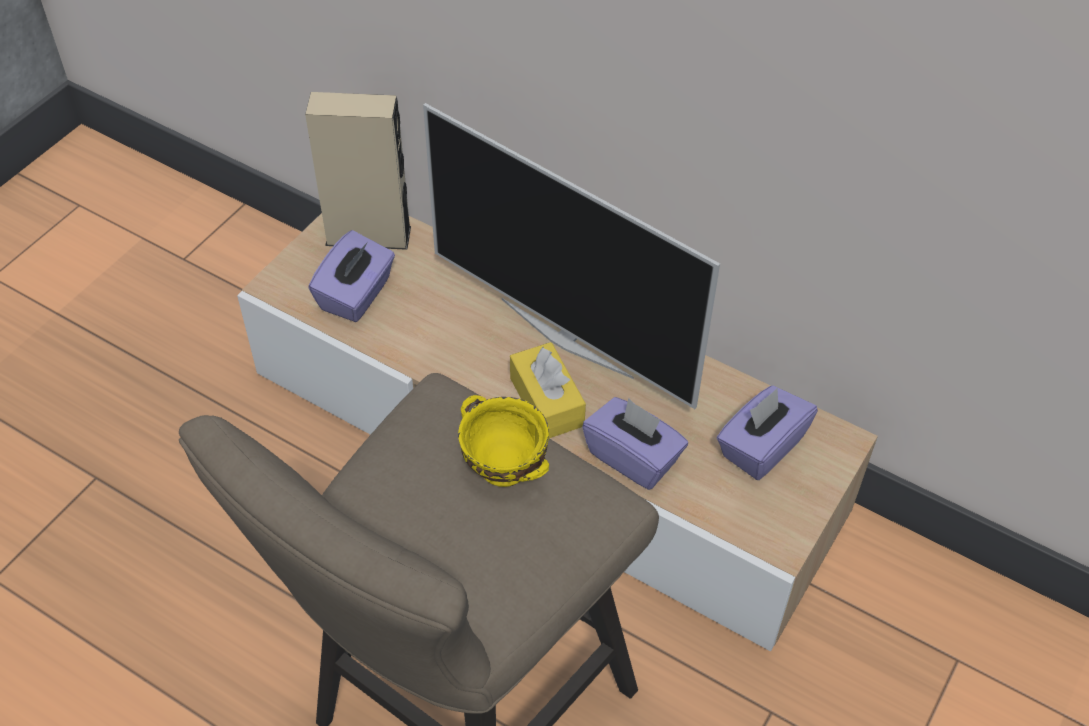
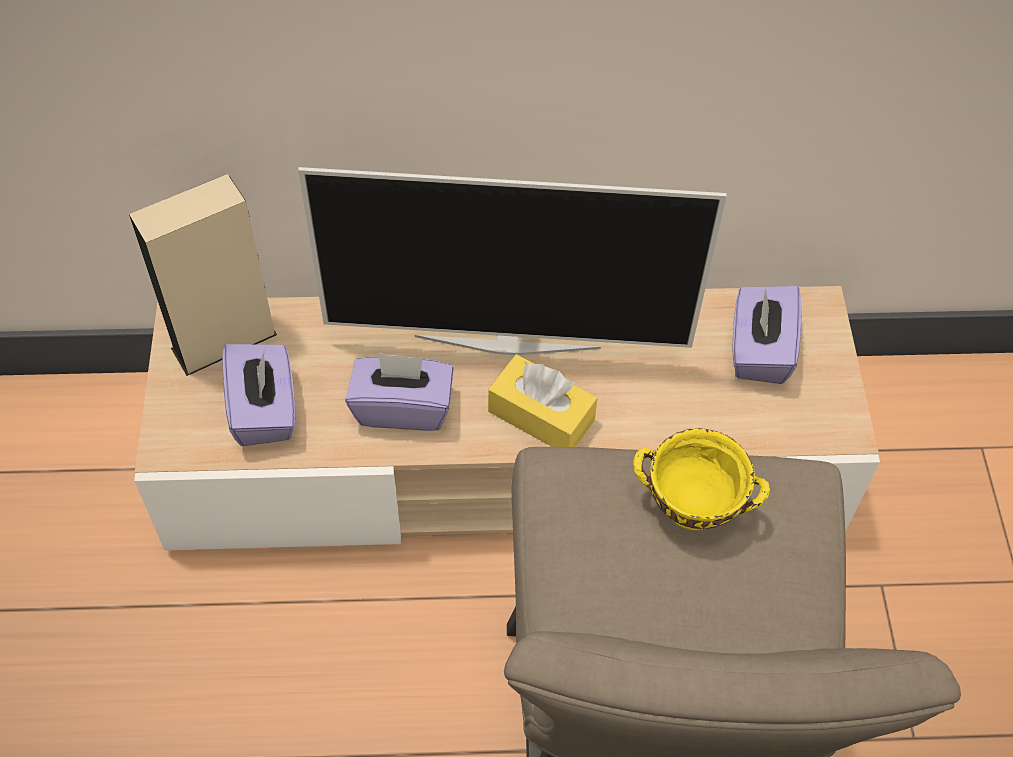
camera: 35 degrees left, 5 degrees up
(633, 457) = (661, 424): purple tissue box -> purple tissue box (402, 407)

